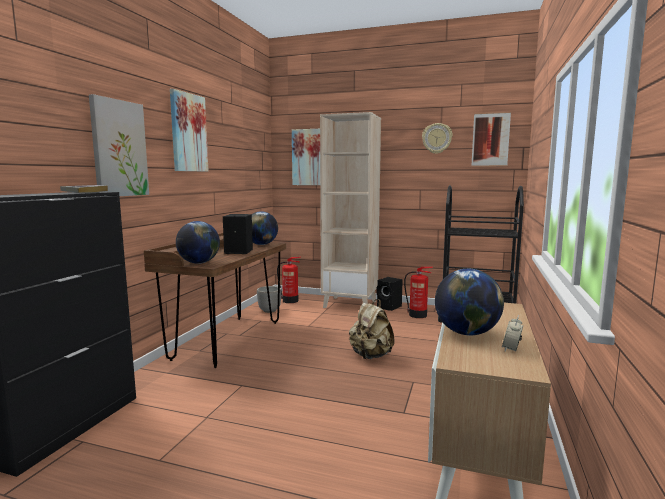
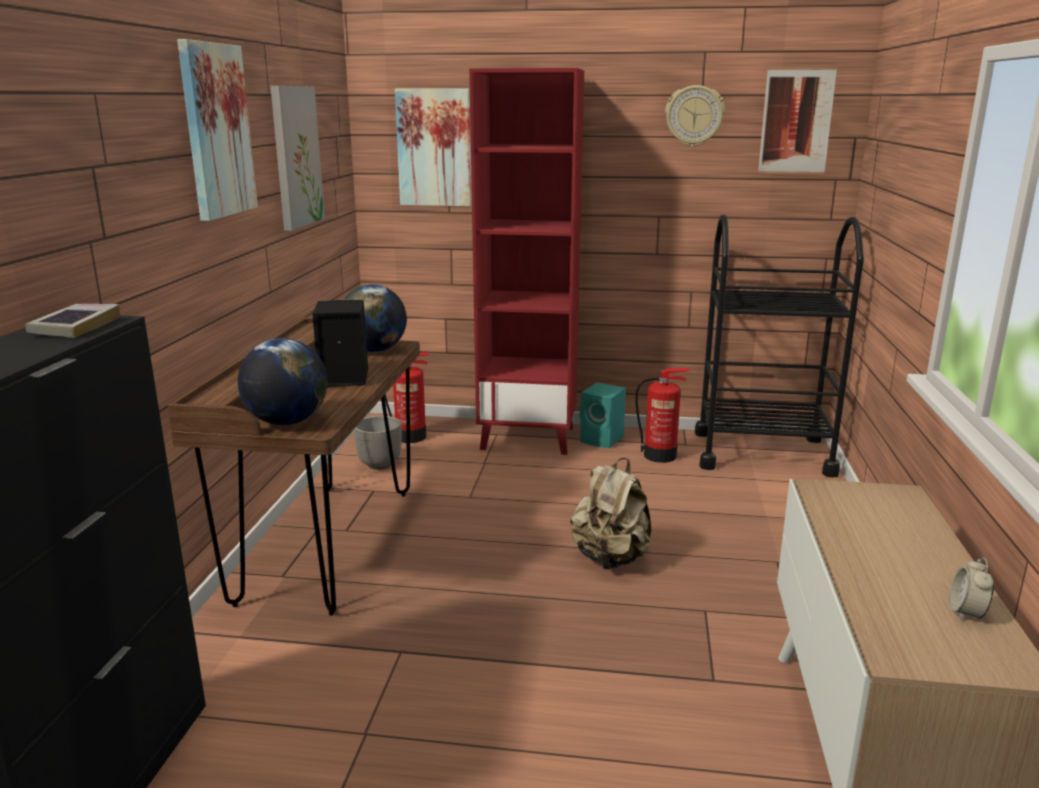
camera: 10 degrees left, 10 degrees up
(119, 148) = (103, 199): picture -> picture (295, 157)
(350, 304) = (528, 438): beige bookcase -> red bookcase
(389, 307) = (603, 440): black speaker -> turquoise speaker
(466, 333) = (873, 576): globe -> none

